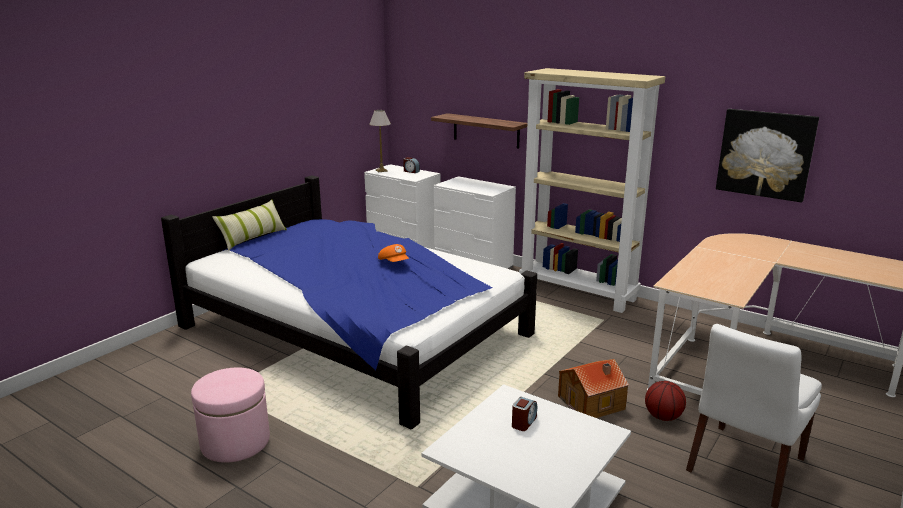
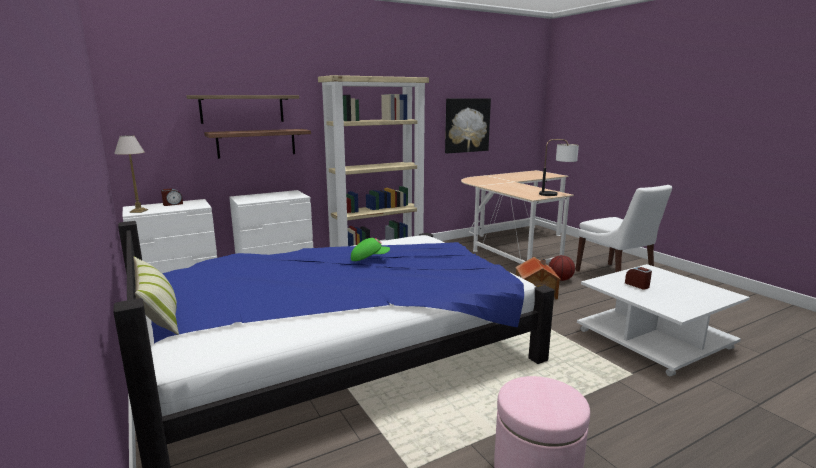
camera: 65 degrees left, 5 degrees down
(394, 262) = (369, 258): orange cap -> green cap
(477, 95) = (242, 109): none -> shelf
(722, 296) = (557, 194): none -> table lamp

